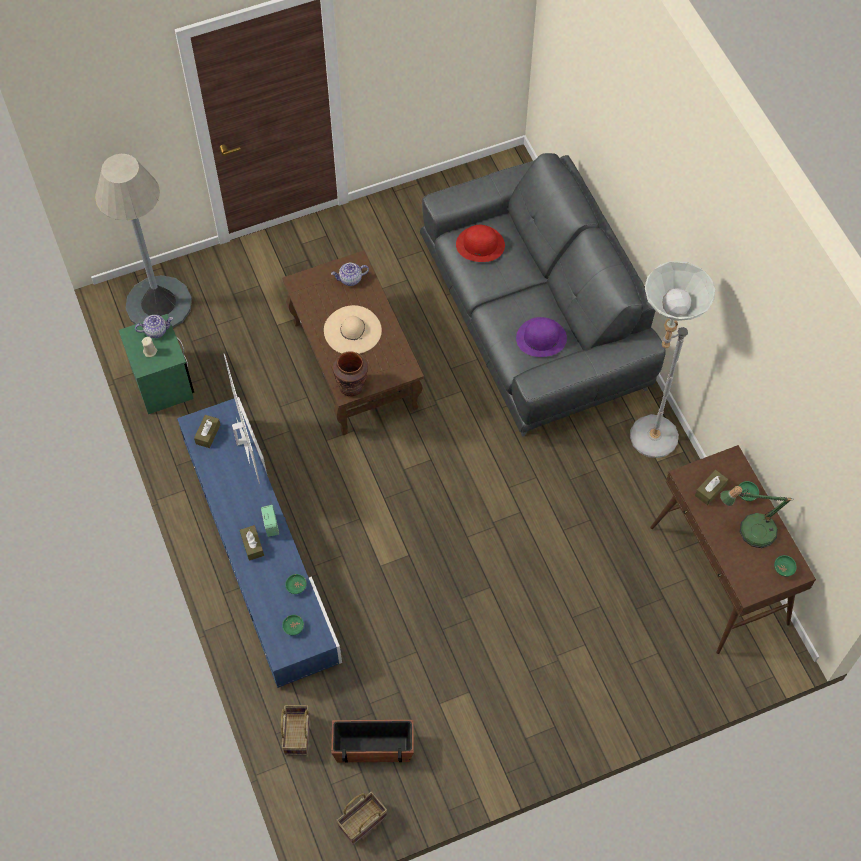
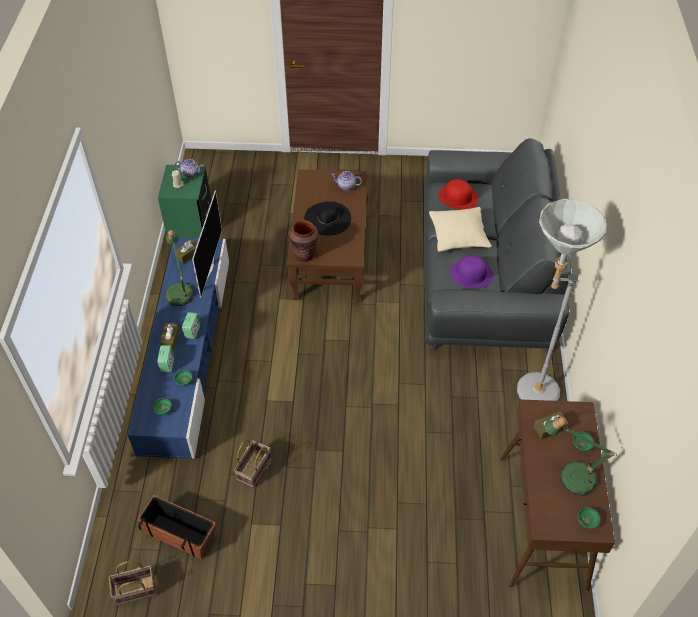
camera: 25 degrees right, 10 degrees down
(159, 304) = (218, 173): grey floor lamp -> none
(226, 483) = (179, 291): none -> table lamp
(267, 575) = (167, 364): none -> alarm clock
(298, 735) = (129, 499): basket -> basket (254, 470)
(352, 330) = (327, 218): beige hat -> black hat
(504, 295) = (458, 236): none -> beige pillow

